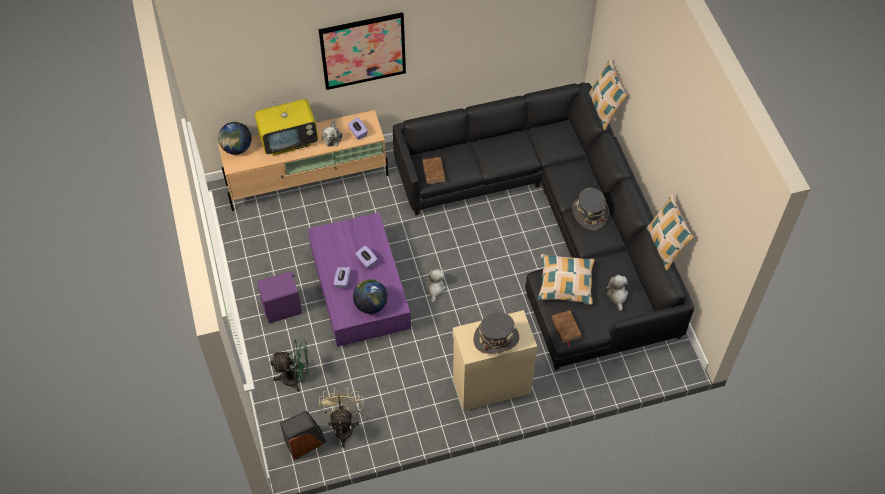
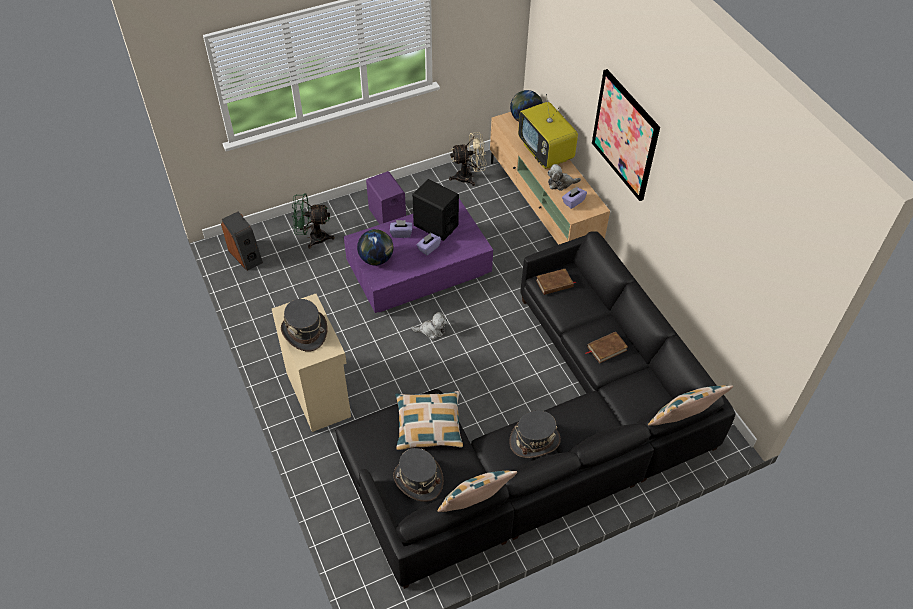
camera: 80 degrees right, 5 degrees down
(295, 378) = (313, 238): green fan -> green fan turned 105 degrees clockwise
(339, 252) = (435, 226): none -> black speaker
(343, 426) = (264, 280): beige fan -> beige fan (469, 177)
(565, 328) = (366, 430): brown book -> brown book (606, 348)
(617, 295) = (418, 480): plush toy -> grey hat

